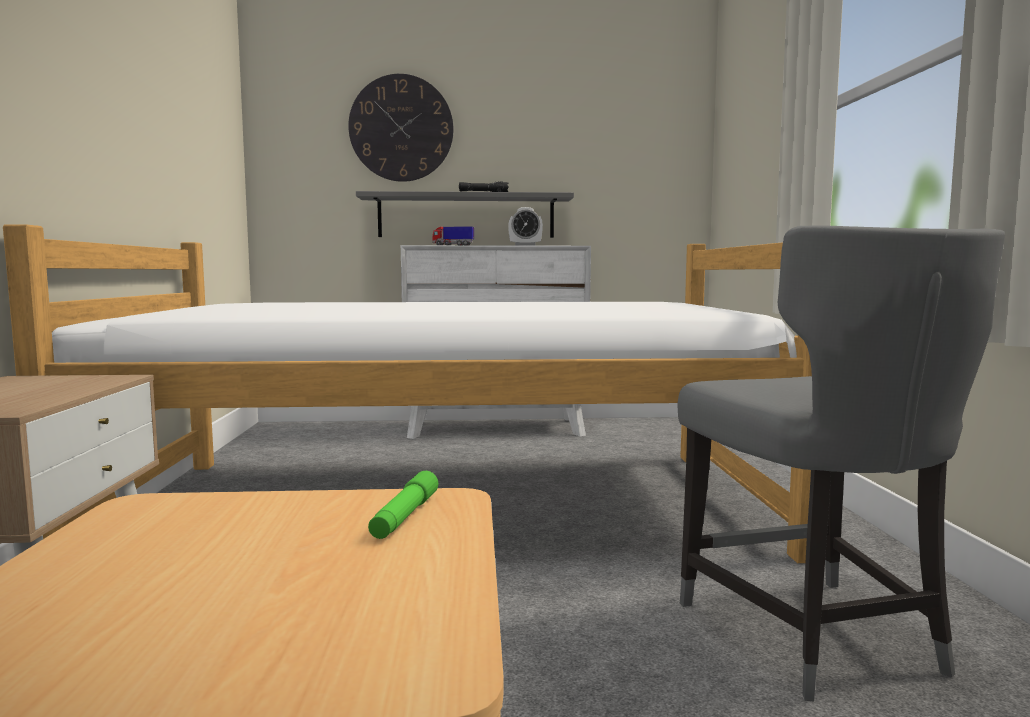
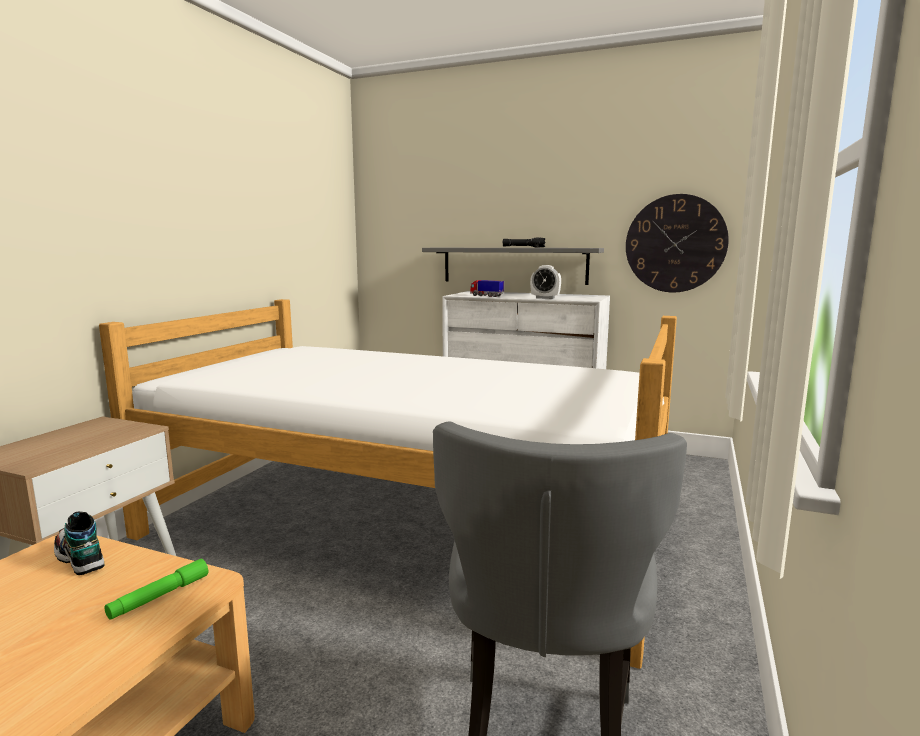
camera: 25 degrees right, 5 degrees up
(204, 510) = (79, 559): none -> shoe
(401, 128) = (464, 192): wall clock -> wall clock (675, 244)

